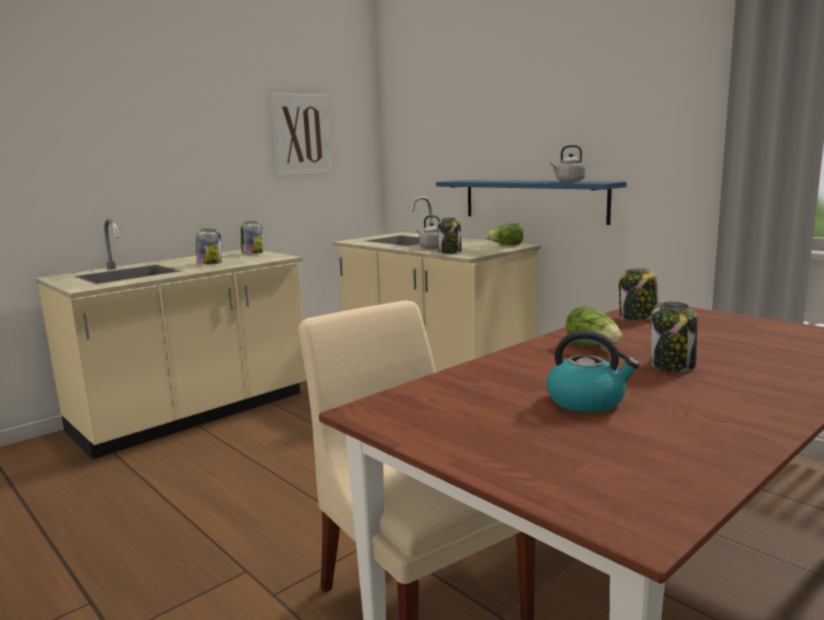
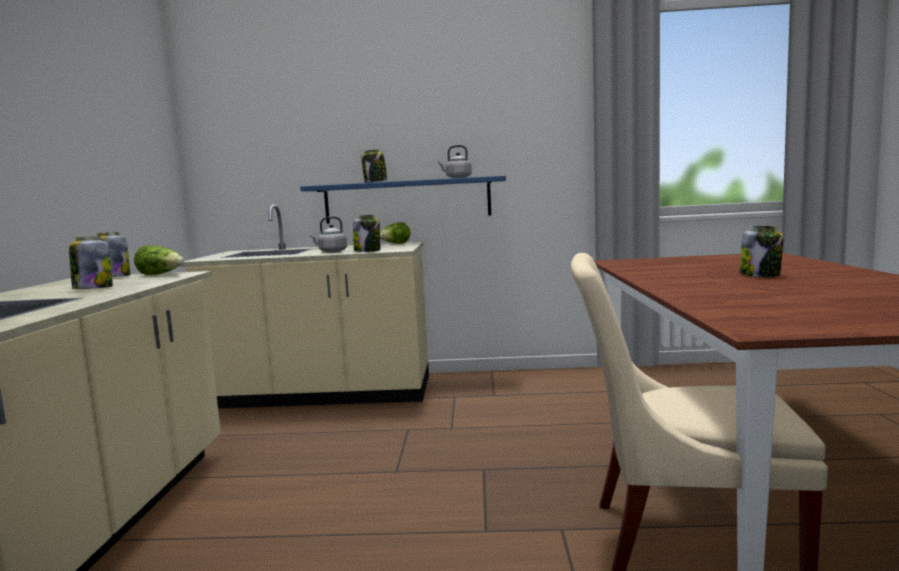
camera: 45 degrees left, 5 degrees down
(302, 135) = (115, 128): picture -> none
(587, 401) = (814, 293): kettle -> none
(594, 346) = (686, 277): lettuce -> lettuce (161, 275)
(637, 318) = (637, 265): jar -> jar (375, 182)

